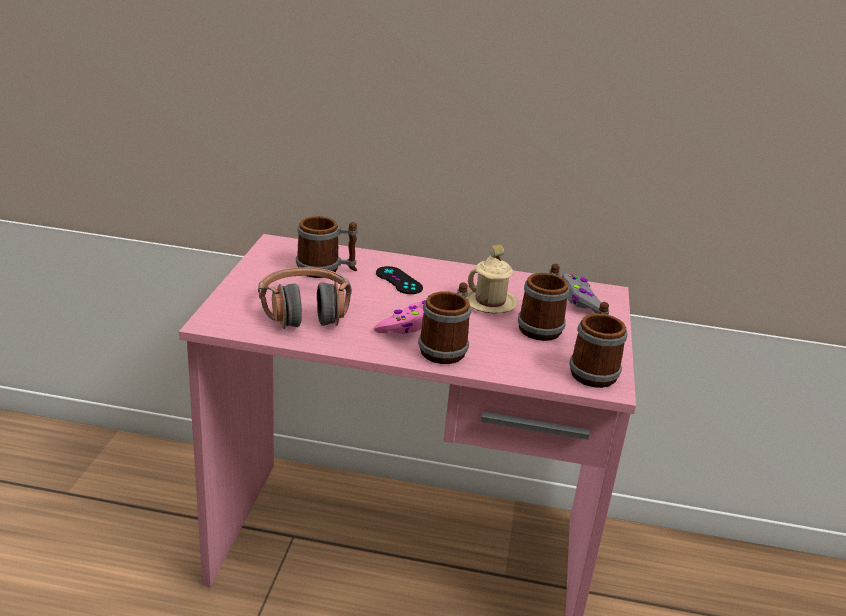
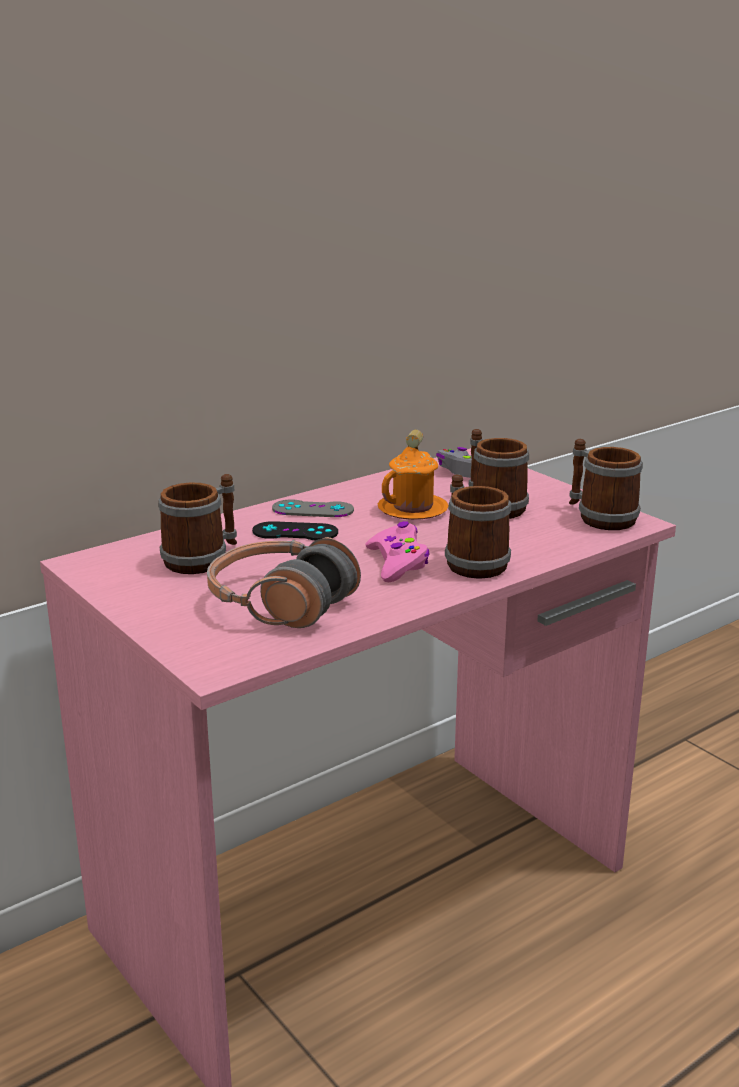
camera: 45 degrees left, 5 degrees down
(437, 274) = (313, 509): none -> grey game controller
(490, 303) = (412, 509): beige mug -> orange mug

